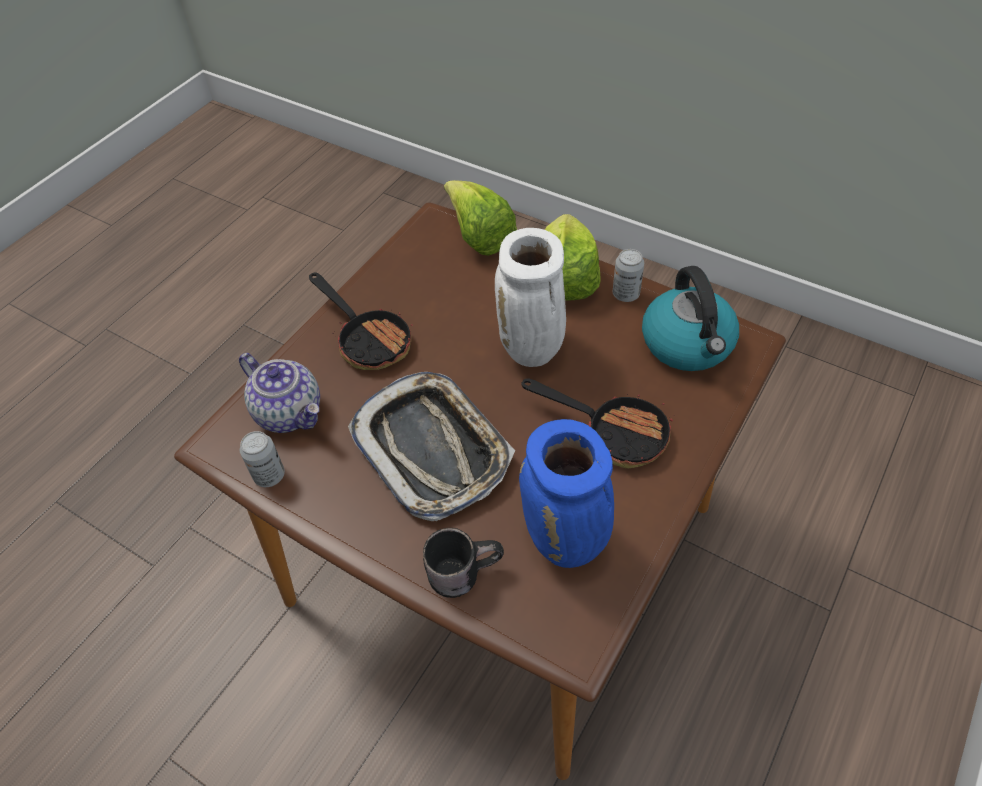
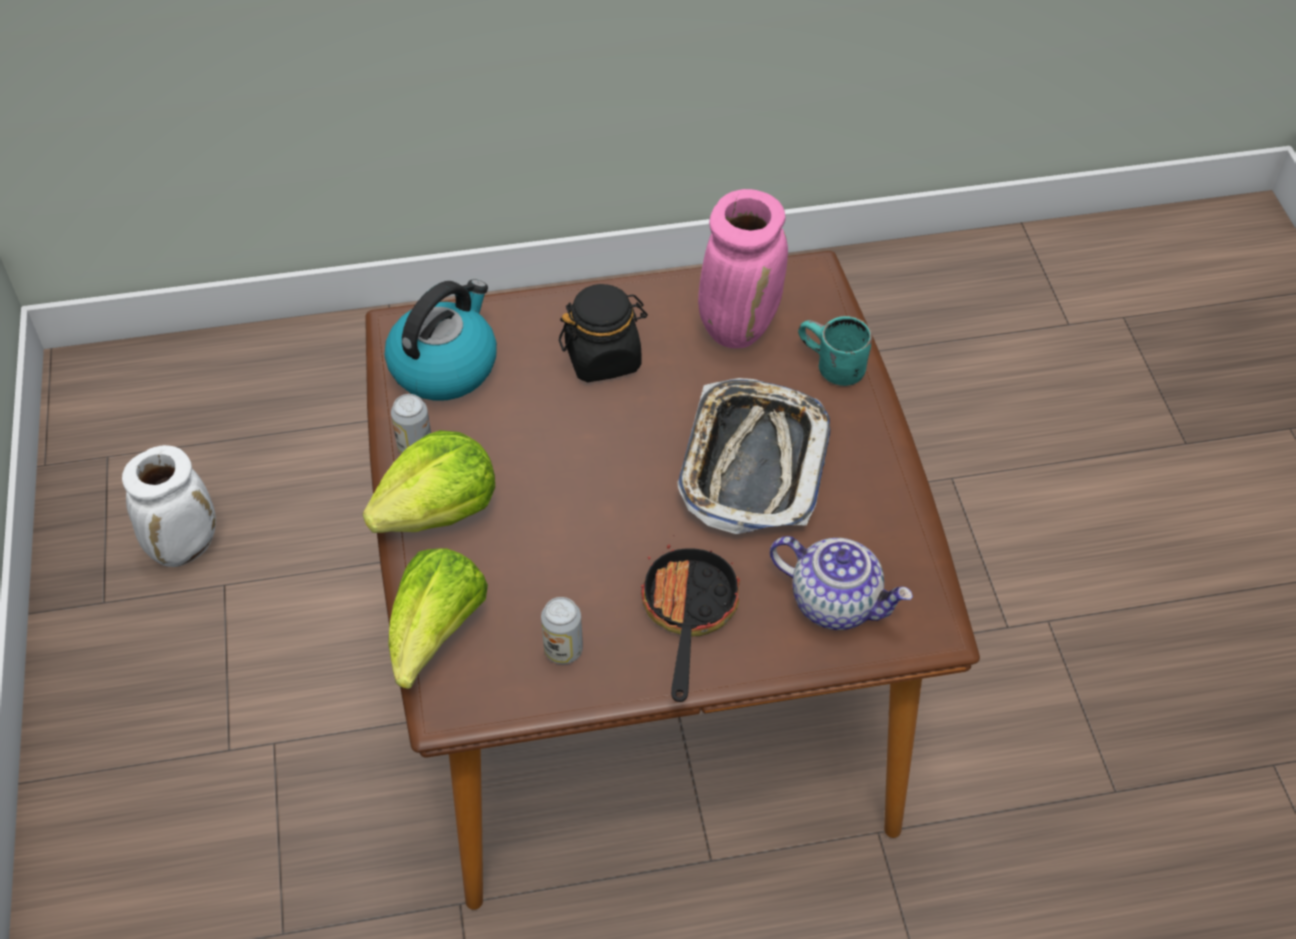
camera: 135 degrees left, 0 degrees up
(269, 475) = (908, 557): can -> can (563, 650)
(290, 412) = (836, 602): teapot -> teapot turned 120 degrees clockwise
(462, 569) = (830, 368): black mug -> turquoise mug
(533, 350) = (565, 470): white vase -> white vase (185, 547)
(566, 541) = (738, 326): blue vase -> pink vase
(614, 433) = (603, 357): frying pan -> black jar

